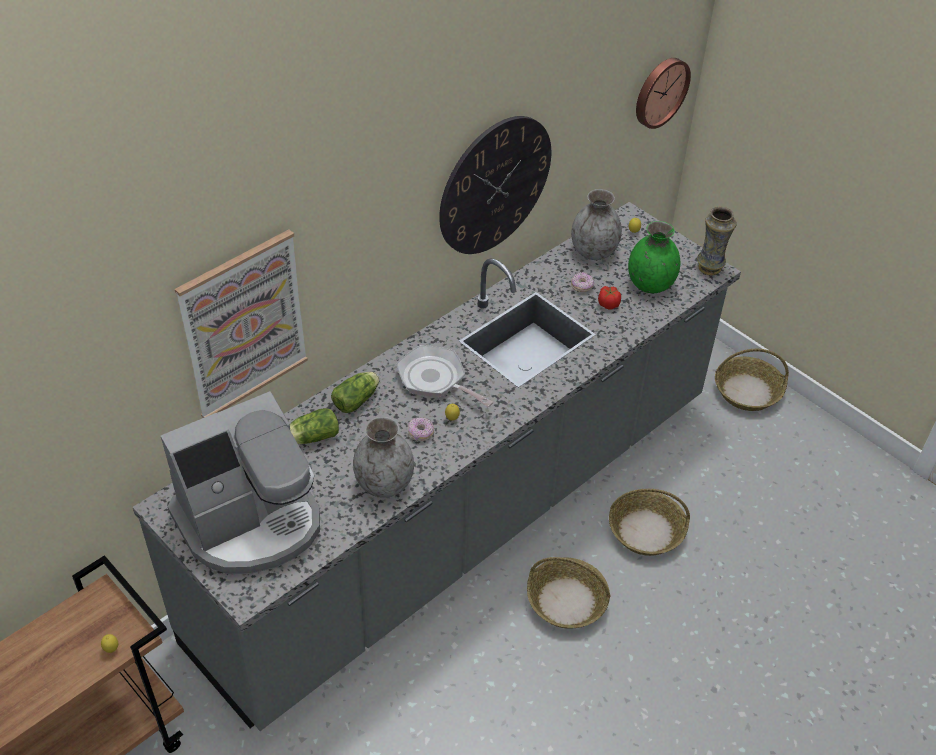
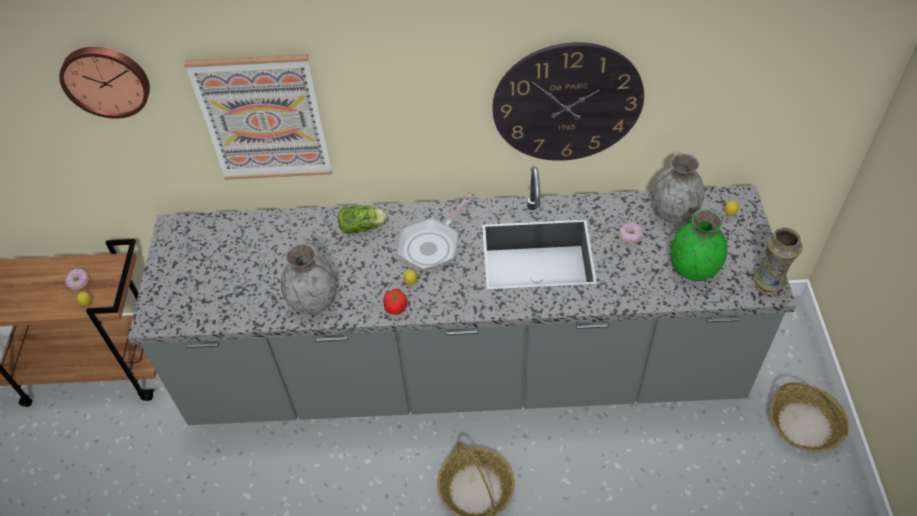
camera: 45 degrees right, 5 degrees up
(251, 522) = (207, 271): coffee machine -> none
(311, 438) = (305, 236): lettuce -> none
(420, 433) = (378, 279): donut -> donut (78, 282)
(435, 379) = (432, 245): frying pan -> frying pan turned 135 degrees counterclockwise
(608, 304) = (636, 264): tomato -> tomato (396, 307)
(646, 531) = (592, 480): basket -> none
(660, 91) = (820, 88): wall clock -> wall clock (106, 80)

